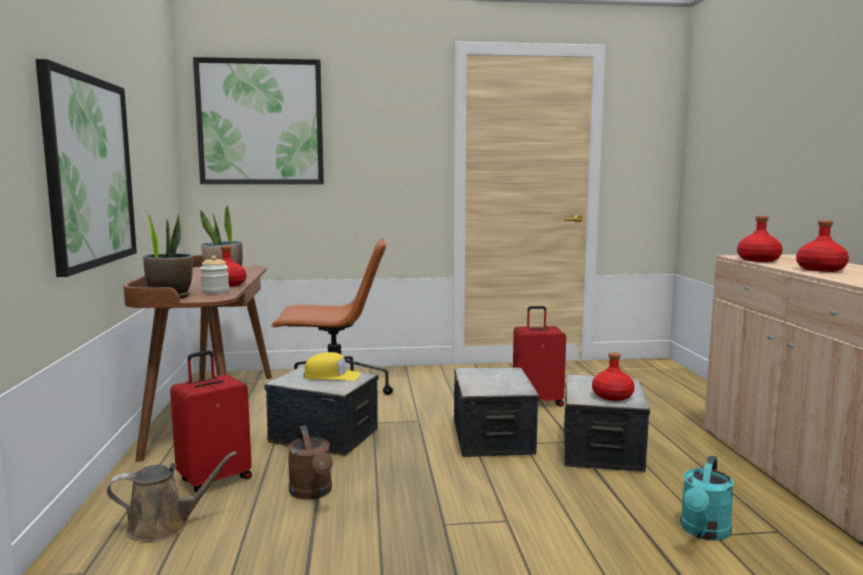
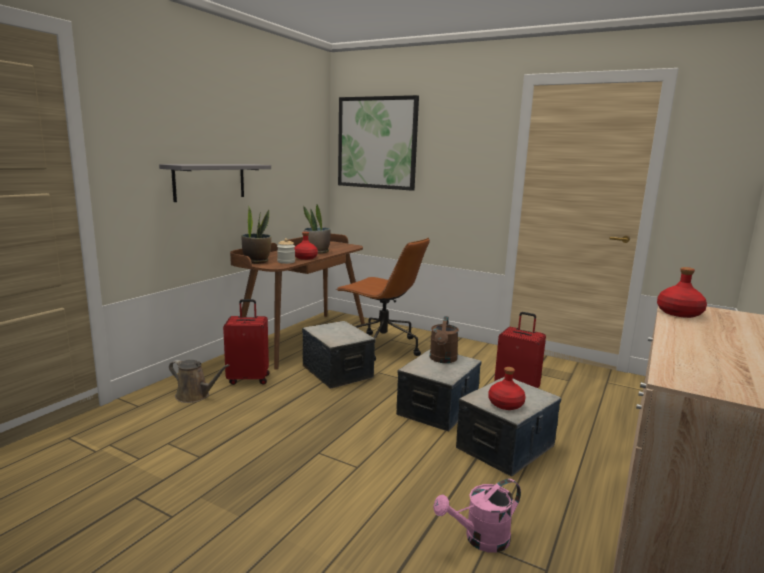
camera: 35 degrees right, 5 degrees up
(89, 171) = (210, 181): picture -> grey shelf
(313, 493) = (281, 405): brown watering can -> brown watering can (443, 360)
(332, 376) = (345, 332): yellow cap -> none
(704, 532) = (480, 539): turquoise watering can -> pink watering can
(821, 269) = (701, 337): red bottle -> none

